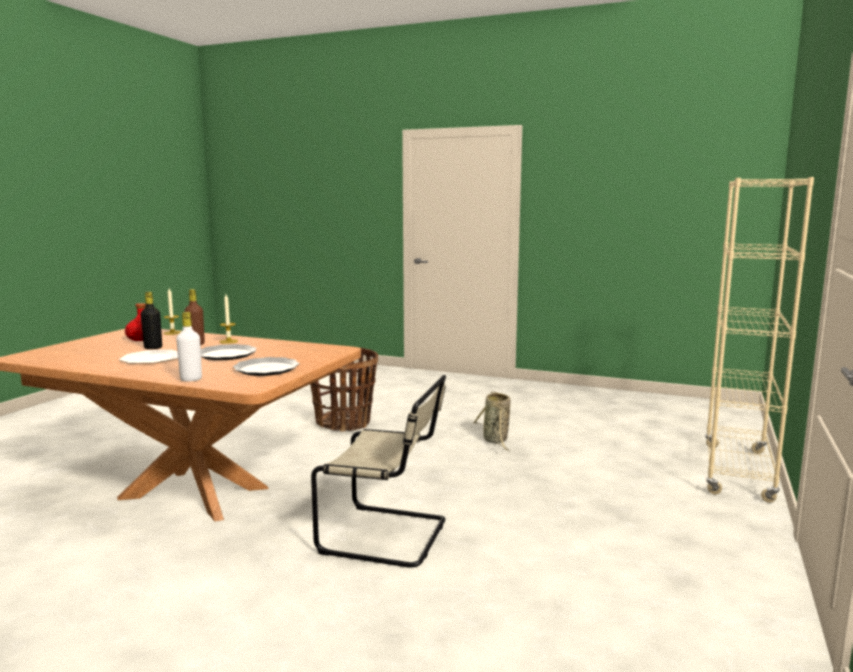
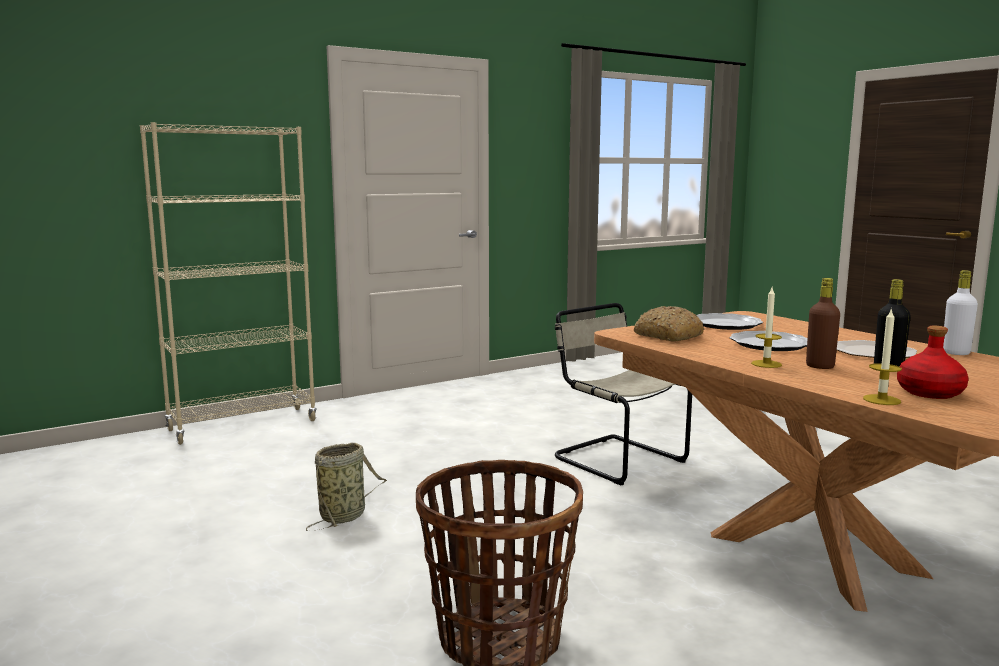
camera: 145 degrees left, 0 degrees up
(191, 379) = (806, 325): white bottle -> white bottle (955, 353)
(304, 351) = (667, 336): none -> bread

